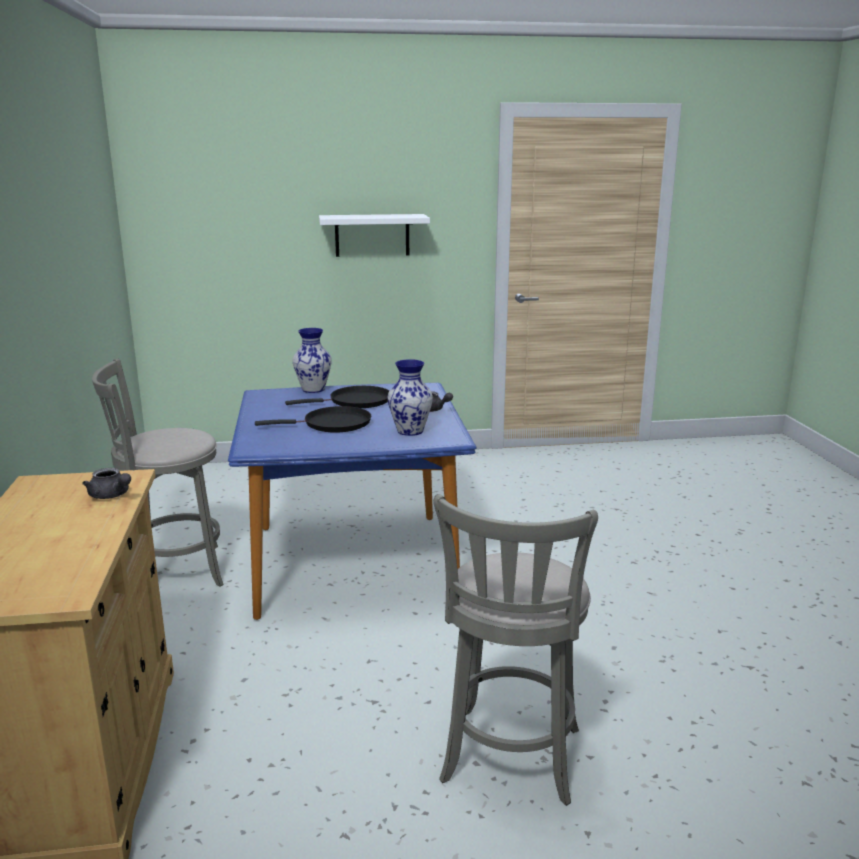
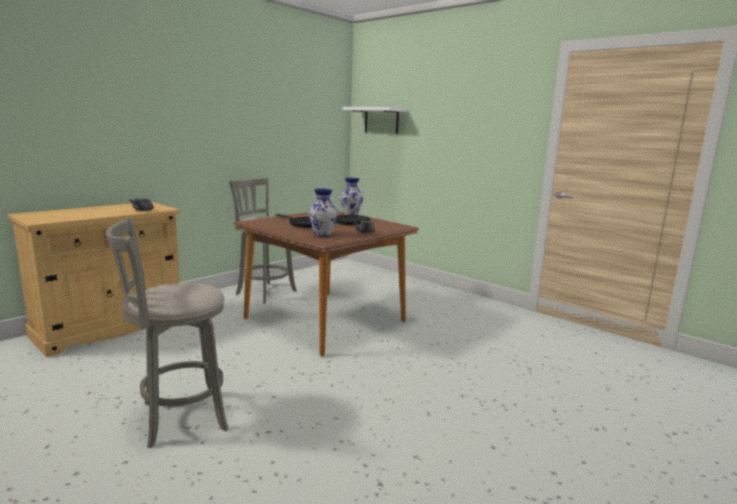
camera: 50 degrees right, 5 degrees down
(354, 563) = (325, 320): blue dining table -> brown dining table
(372, 235) = (465, 138): white shelf -> white shelf (381, 120)

